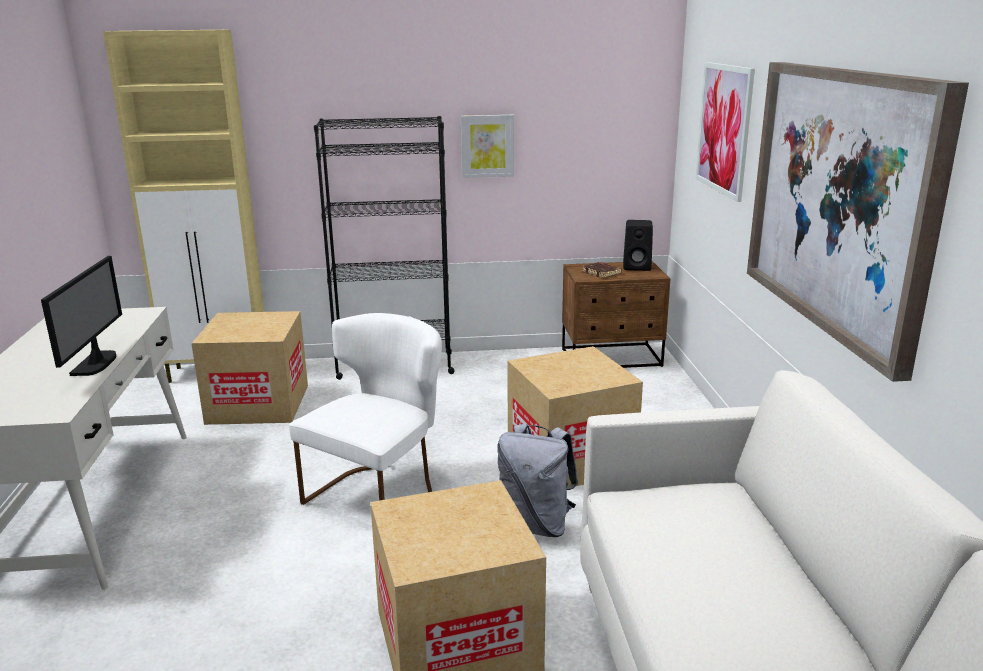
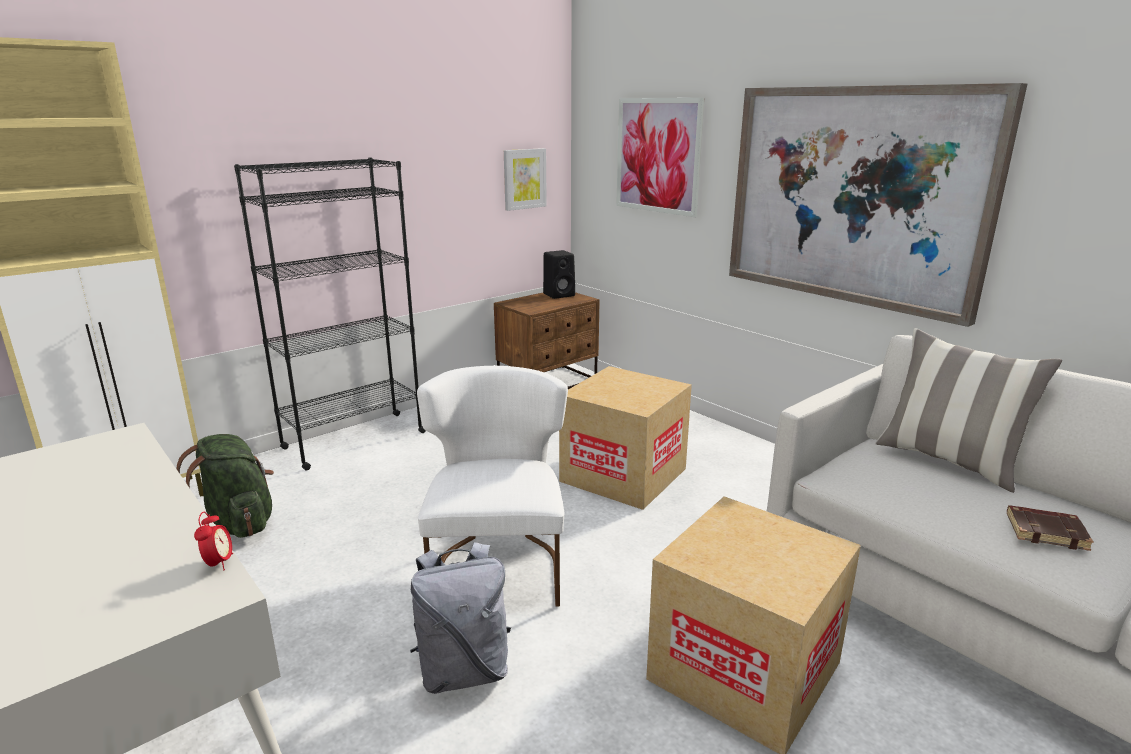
camera: 35 degrees left, 0 degrees up
(78, 397) = (219, 563): none -> alarm clock
(96, 364) = (166, 515): monitor -> none
(258, 404) = (238, 524): cardboard box -> green backpack
(487, 146) = (417, 188): picture -> picture (524, 179)
(536, 525) = (670, 540): grey backpack -> grey backpack (464, 670)
(602, 273) = (539, 304): brown book -> brown book (1046, 532)
(760, 524) = (948, 461): none -> pillow

